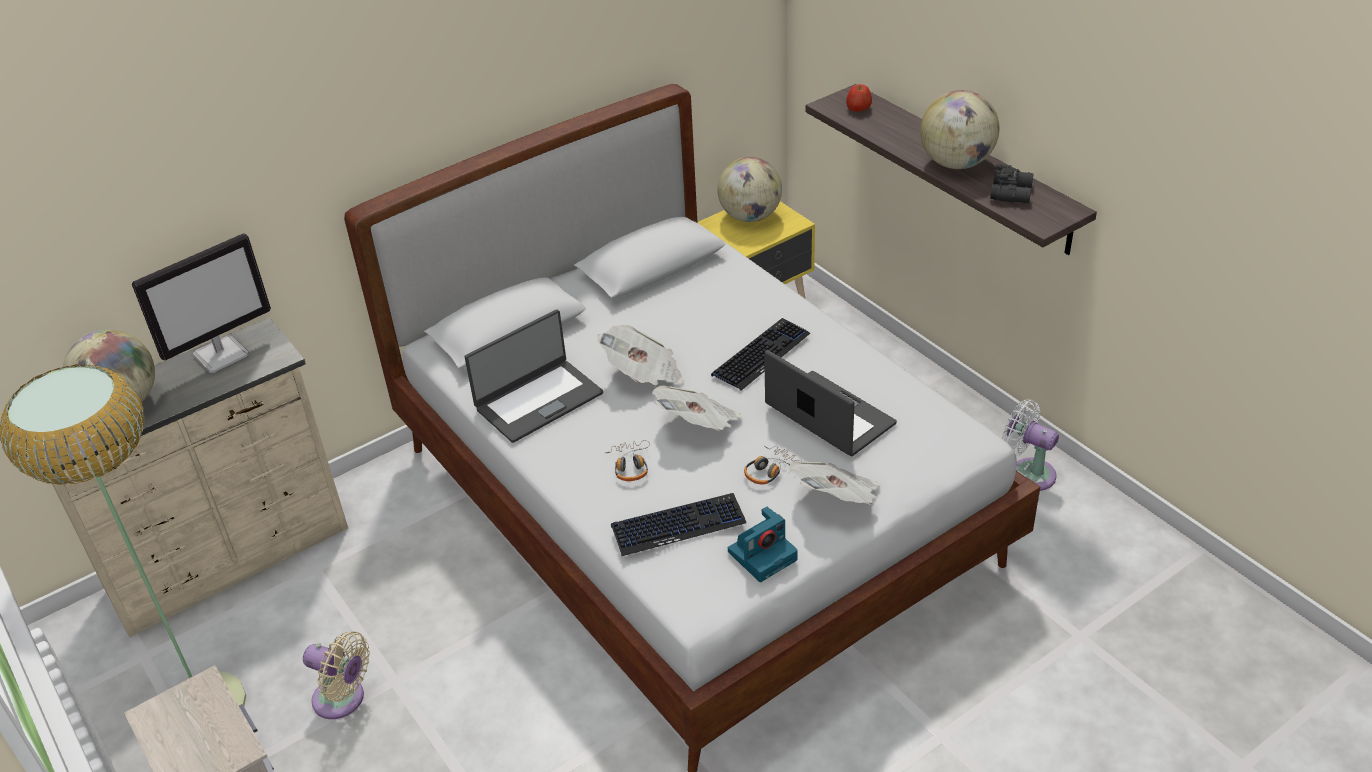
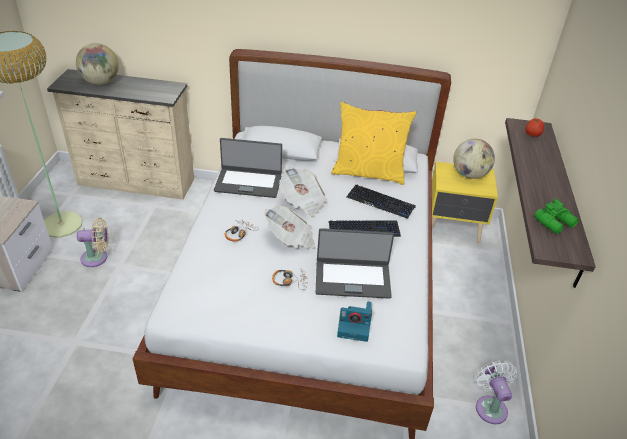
camera: 40 degrees right, 0 degrees up
(222, 354) = (152, 85): monitor -> none
(343, 700) = (97, 258): beige fan -> beige fan turned 75 degrees counterclockwise
(662, 285) = (368, 172): none -> yellow pillow
(678, 525) = (215, 272): keyboard -> keyboard (380, 202)
(763, 554) = (228, 314): camera -> camera (355, 326)
(828, 416) = (352, 279): laptop -> laptop turned 90 degrees clockwise
(837, 499) = (298, 318): newspaper -> none
(956, 163) = (545, 189): globe -> none
(1012, 192) = (555, 223): black binoculars -> green binoculars

